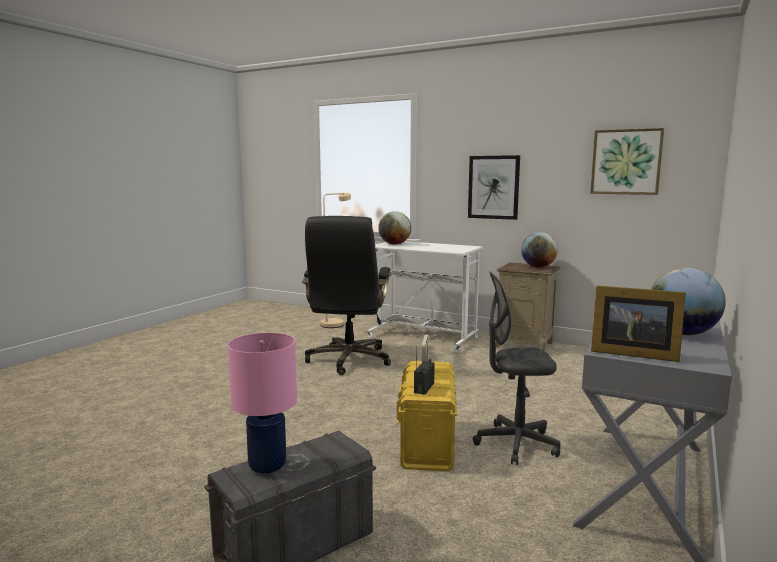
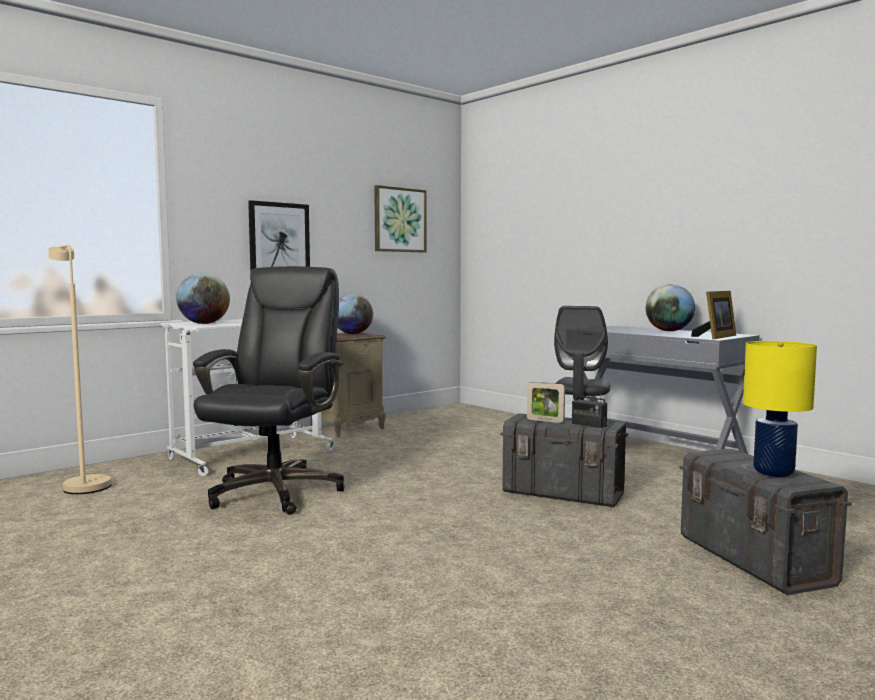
camera: 70 degrees left, 5 degrees down
(268, 467) = (773, 474): pink table lamp -> yellow table lamp
(349, 358) = (274, 494): black office chair -> black office chair turned 105 degrees counterclockwise
(427, 443) = (563, 493): yellow storage box -> grey storage box

